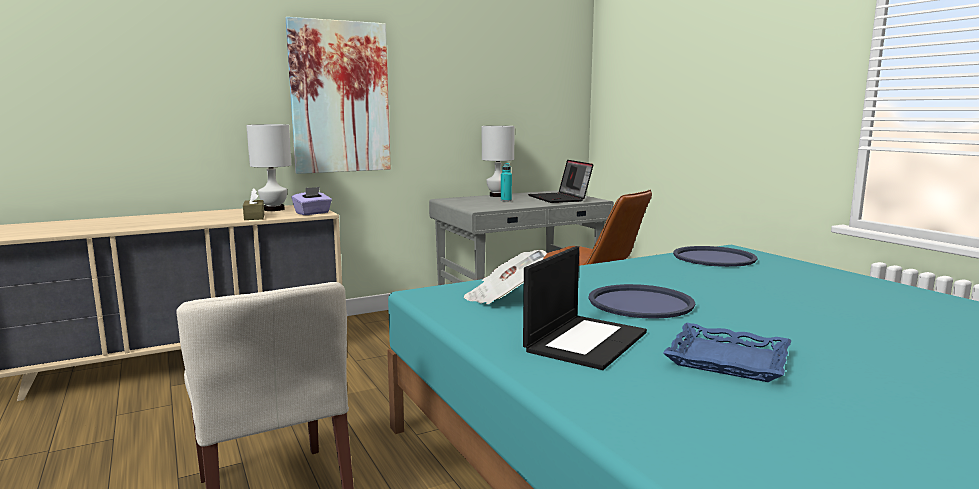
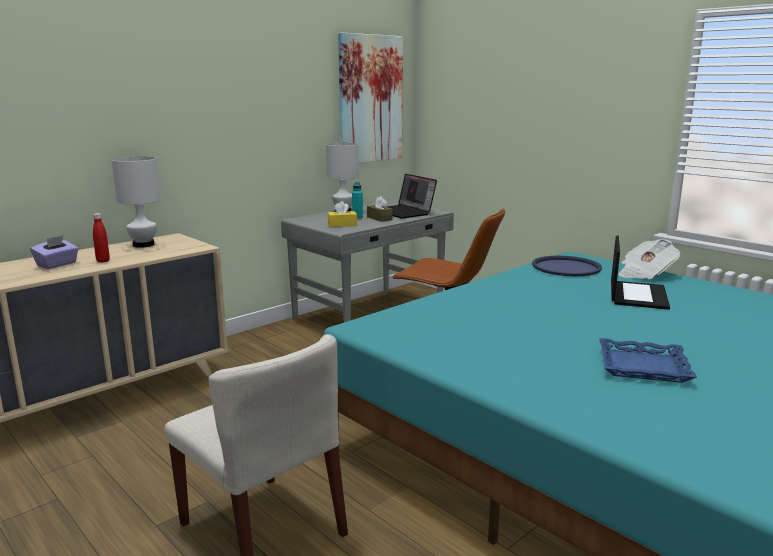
camera: 15 degrees left, 5 degrees up
(222, 218) = (103, 261): none -> red bottle
(254, 217) = (135, 256): brown tissue box -> brown tissue box (379, 218)
(312, 213) = (191, 247): purple tissue box -> purple tissue box (57, 264)
(340, 97) = (194, 123): picture -> picture (370, 99)
(483, 205) = (342, 224): none -> yellow tissue box
(505, 298) = (432, 325): newspaper -> newspaper (645, 274)
(585, 341) = (531, 361): laptop -> laptop (637, 295)
(640, 303) = (543, 320): blue tray -> none

